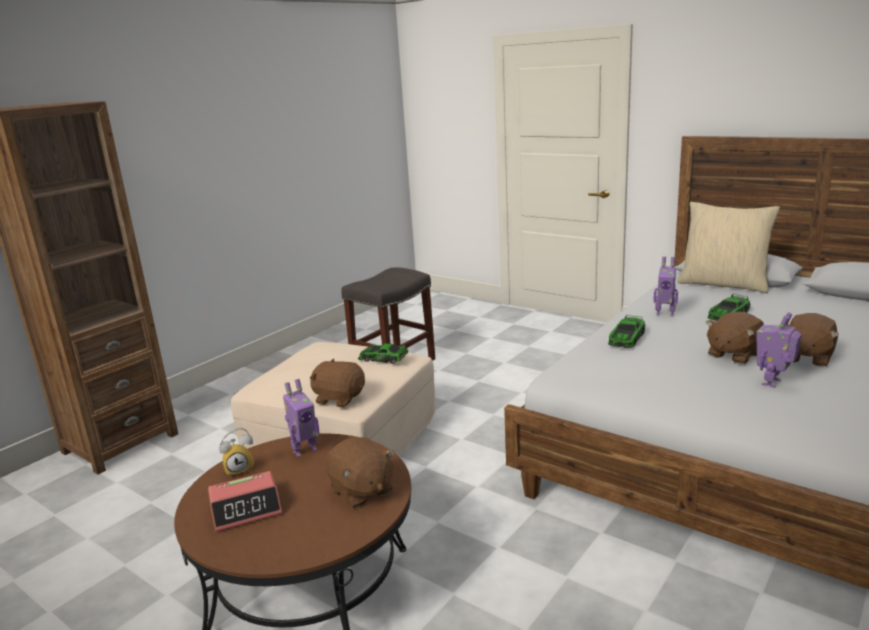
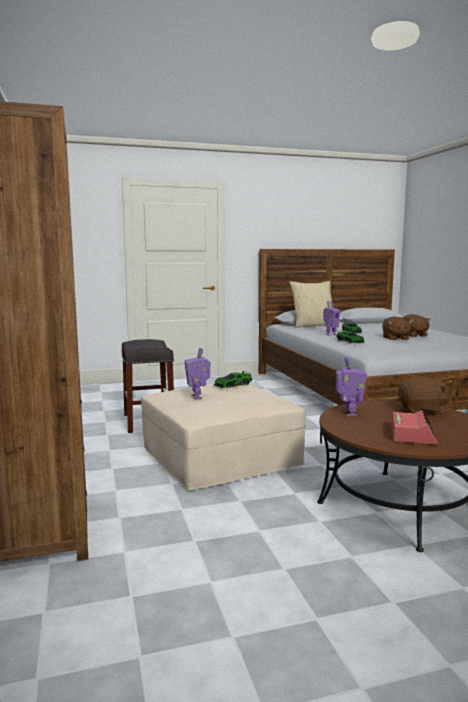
camera: 55 degrees left, 10 degrees down
(240, 469) = (351, 429): alarm clock -> none
(339, 398) = (269, 403): brown plush toy -> none
(773, 383) = (431, 341): toy robot -> toy robot (197, 396)

